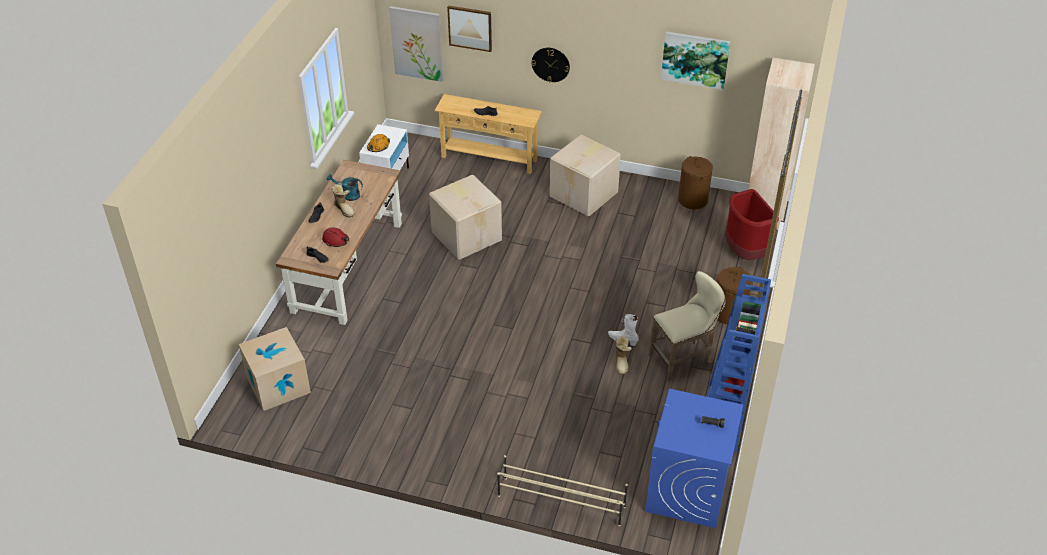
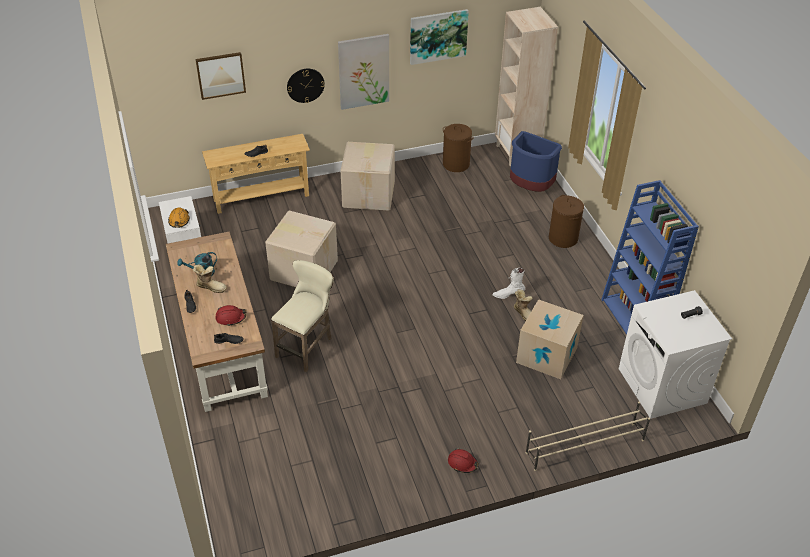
camera: 35 degrees left, 0 degrees up
(278, 385) = (257, 482): cardboard box -> cardboard box (546, 355)
(417, 43) = (166, 109): picture -> picture (363, 71)
(444, 457) = (462, 463): none -> red hard hat
(684, 359) = (565, 288): beige stool -> beige stool (307, 346)
(687, 490) = (662, 386): blue washing machine -> white washing machine
(745, 252) = (530, 187): red trash can -> blue trash can

